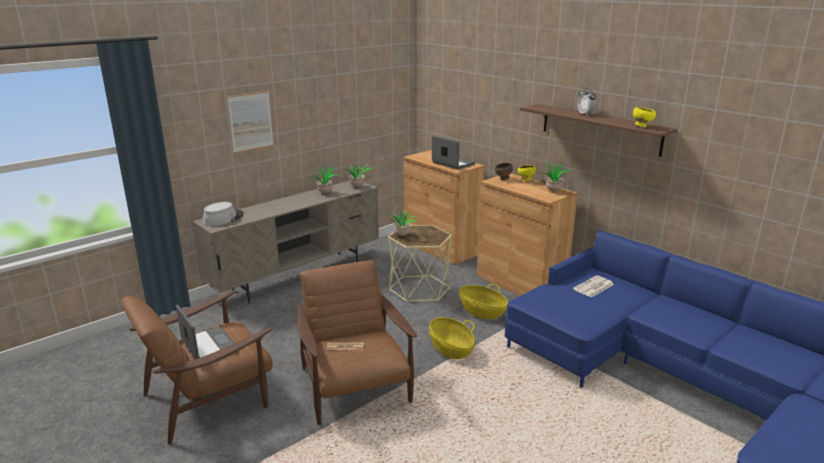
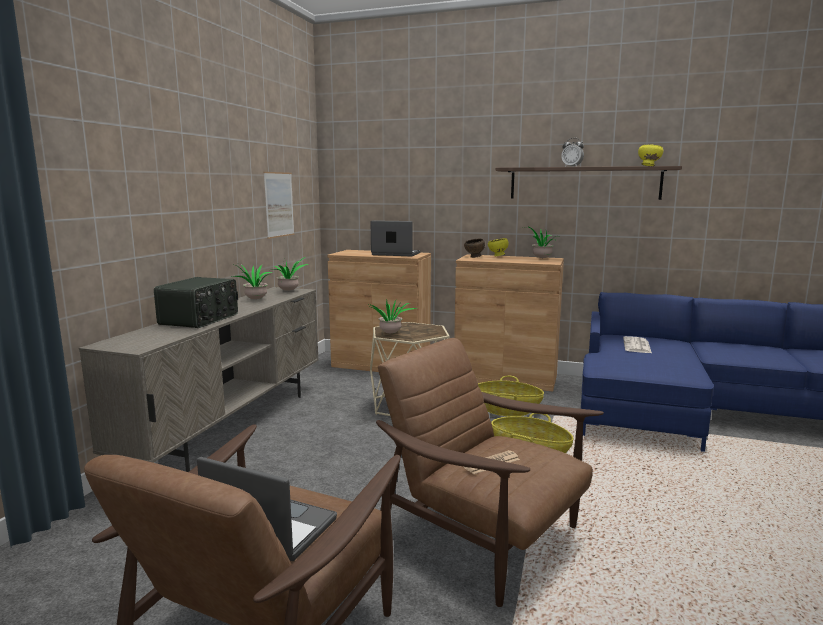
camera: 30 degrees left, 10 degrees down
(223, 218) = (136, 338): grey hat -> none
(251, 121) = (157, 186): picture -> picture (279, 204)
(271, 208) = (200, 319): none -> radio

